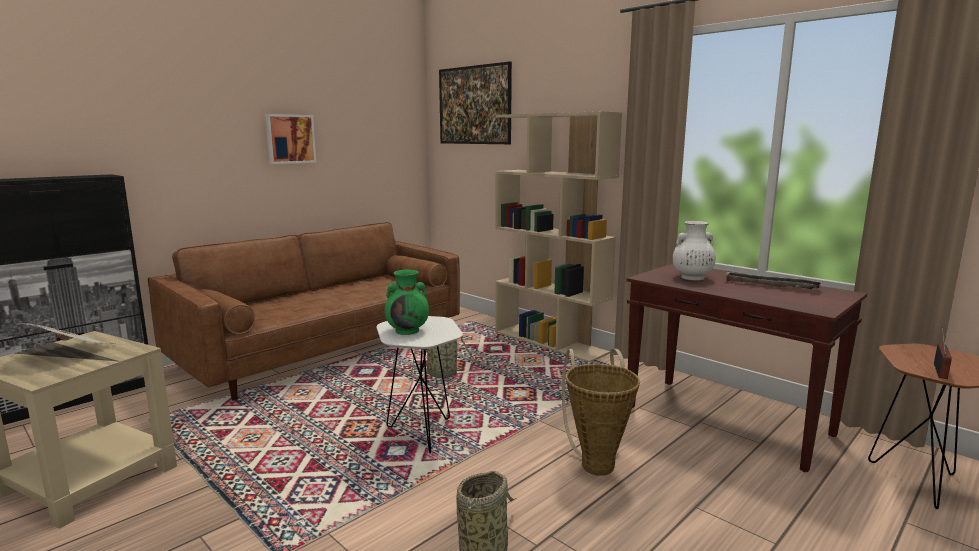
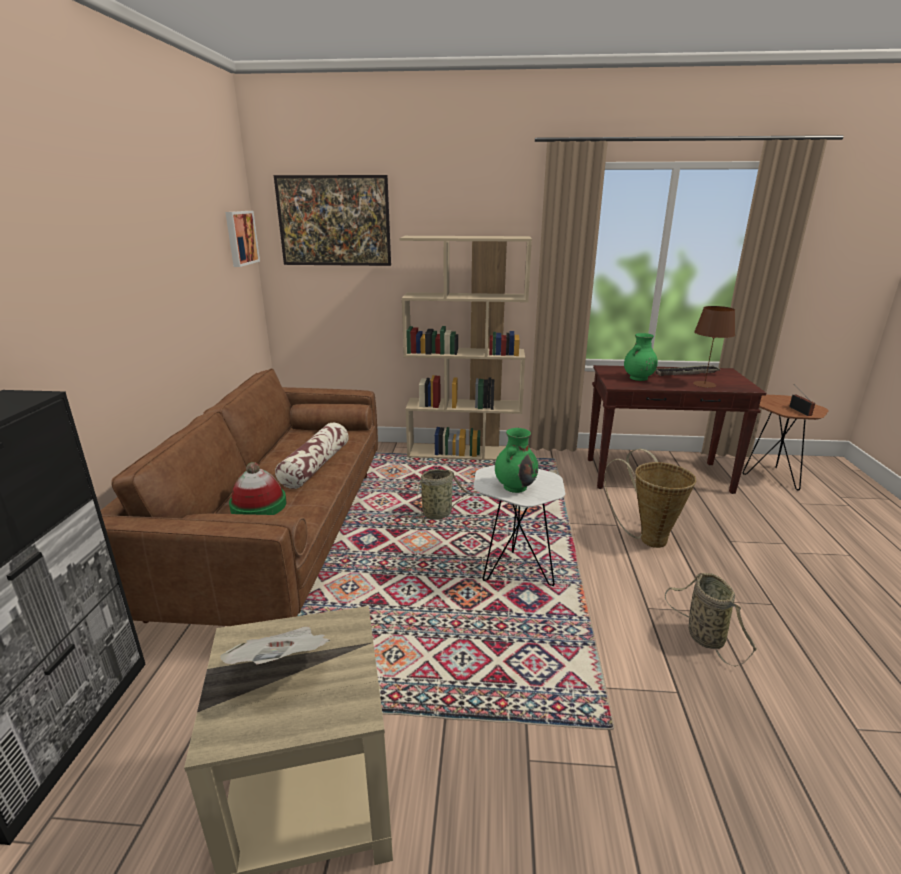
camera: 40 degrees left, 10 degrees up
(275, 306) = (258, 505): none -> hat
(290, 139) = (162, 283): picture -> picture (240, 238)
(352, 296) = (316, 466): none -> pillow
(691, 278) = (638, 378): white vase -> green vase
(763, 296) = (704, 384): none -> brown table lamp

